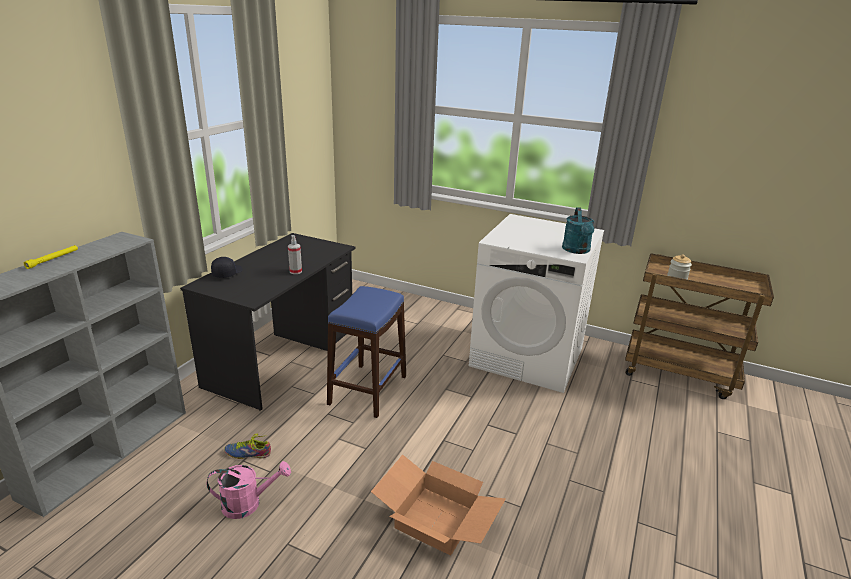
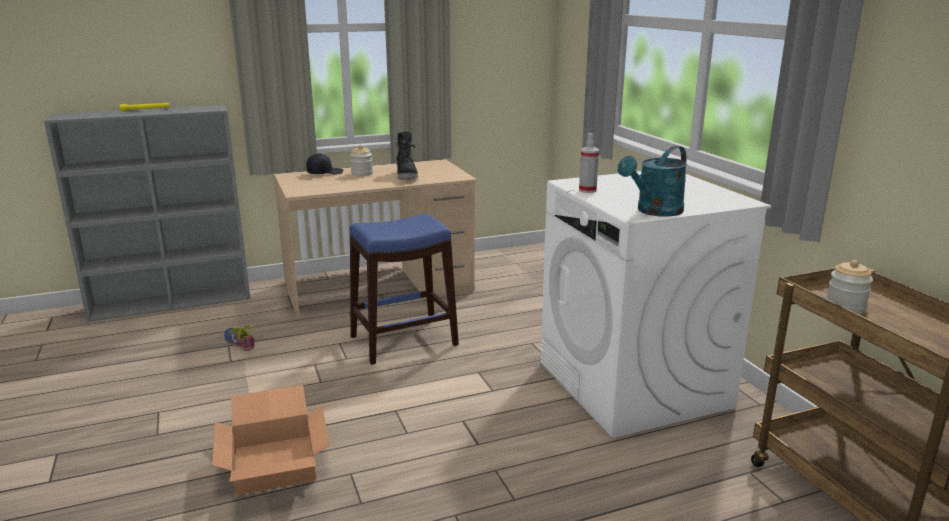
camera: 45 degrees right, 5 degrees down
(248, 504) = (183, 374): pink watering can -> none
(261, 265) = (362, 173): none -> jar
(283, 358) = (379, 289): black desk -> beige desk
(295, 271) = (376, 183): spray bottle -> spray bottle (587, 190)
(301, 257) = (407, 176): none -> black boot

